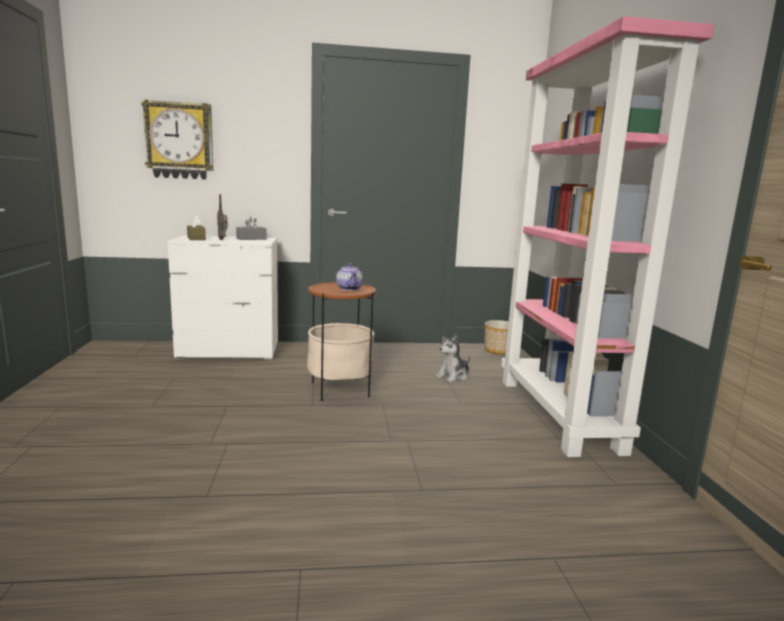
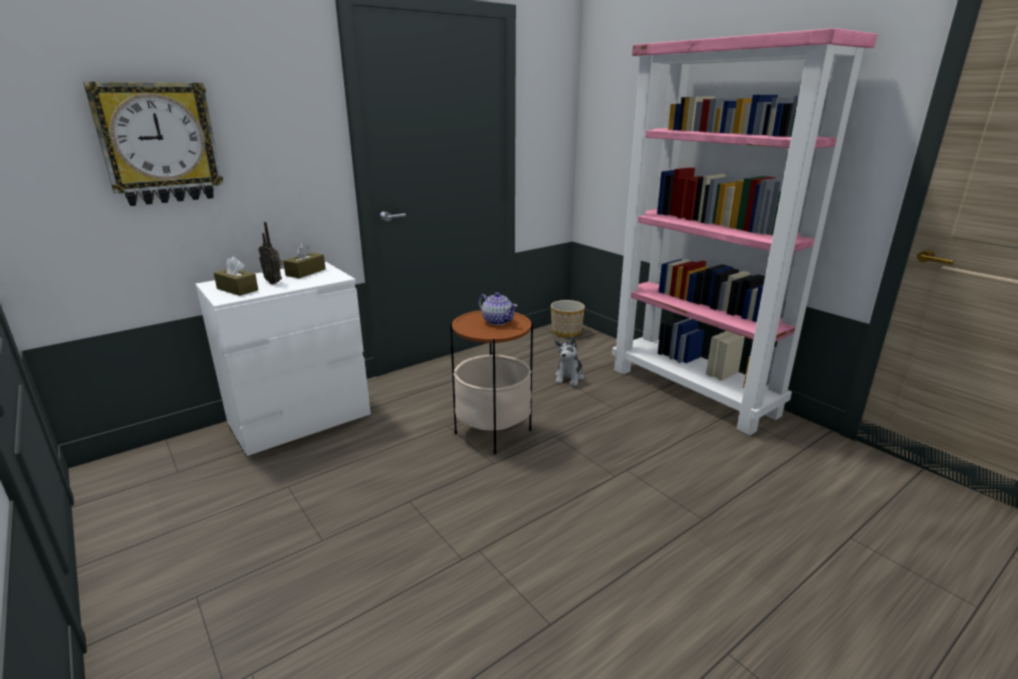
camera: 30 degrees left, 10 degrees up
(251, 239) = (306, 272): grey tissue box -> brown tissue box

